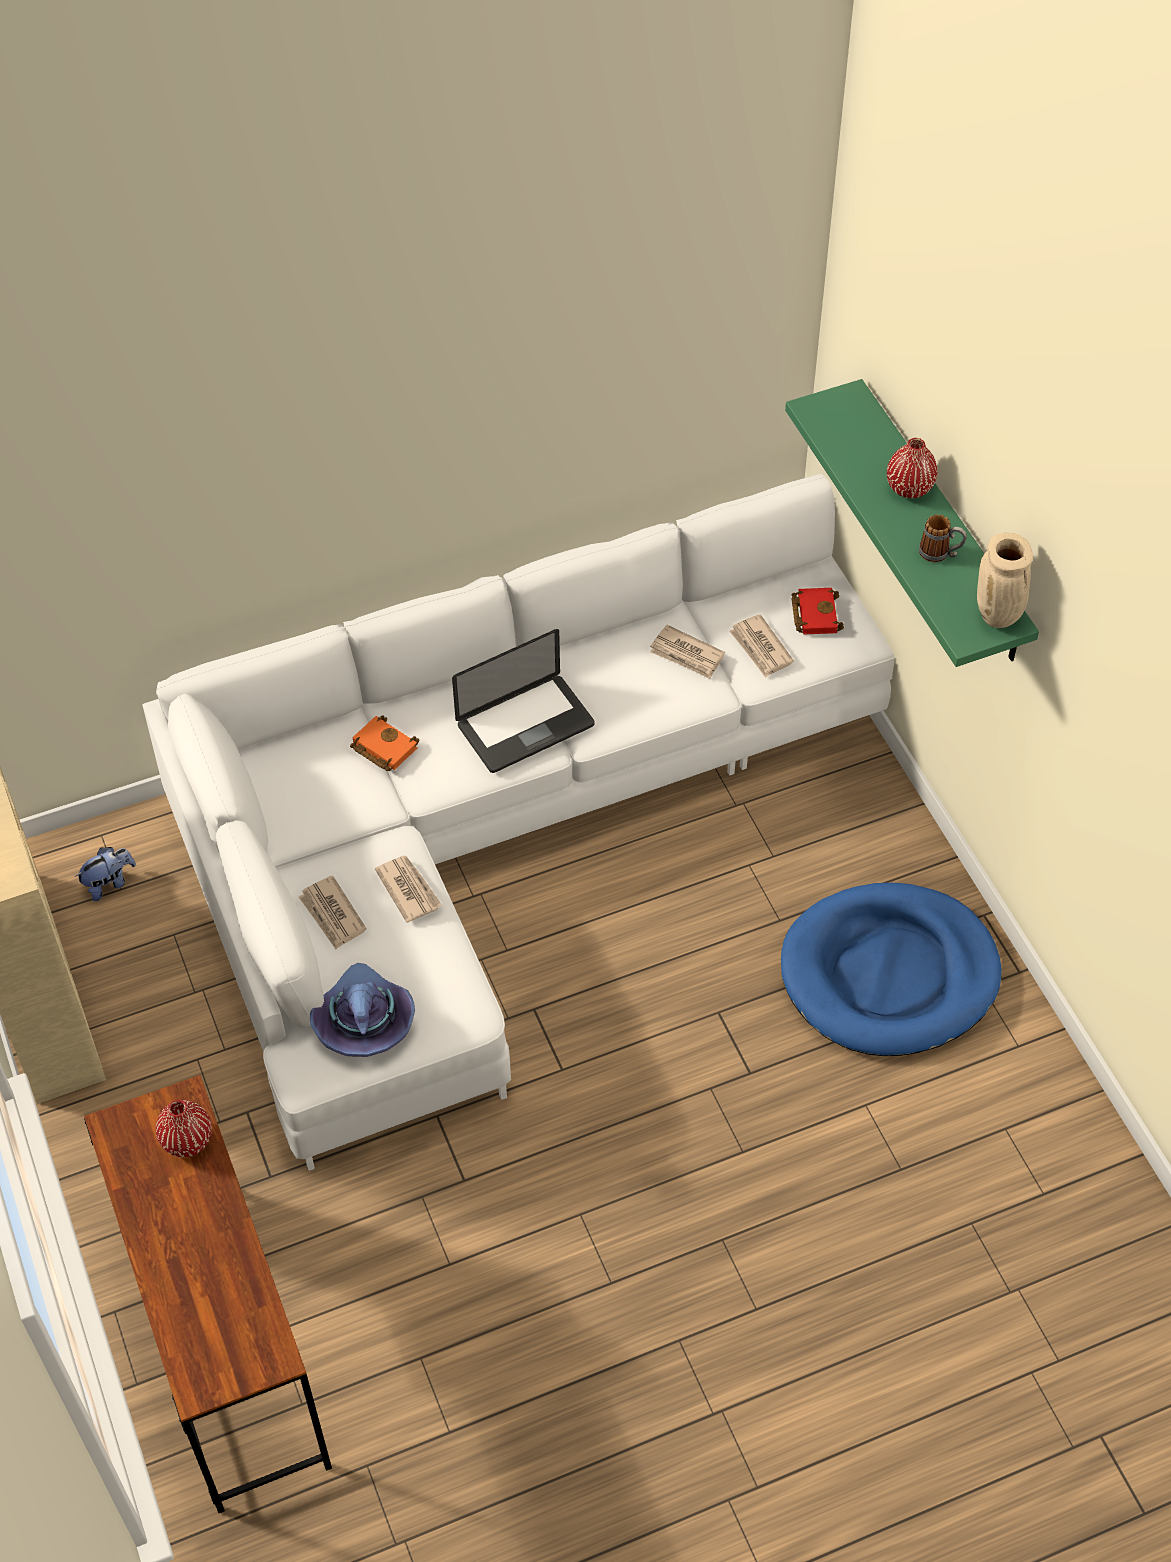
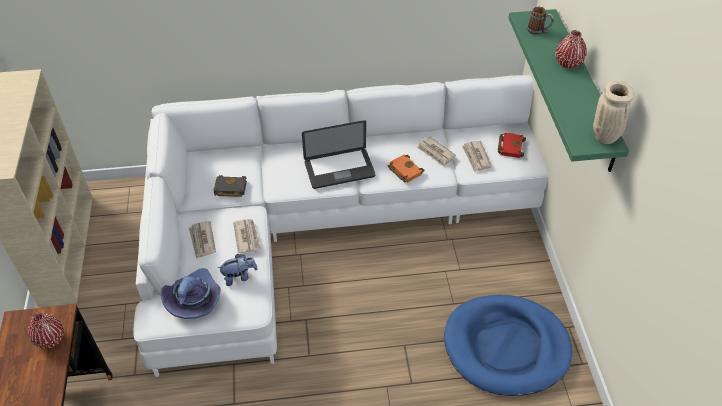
camera: 15 degrees right, 5 degrees down
(109, 883) = (123, 209): plush toy -> plush toy (239, 277)
(340, 807) = (229, 189): none -> black book
(382, 747) = (263, 165): orange book -> orange book (404, 170)
(940, 554) = (577, 99): mug -> mug (538, 31)

